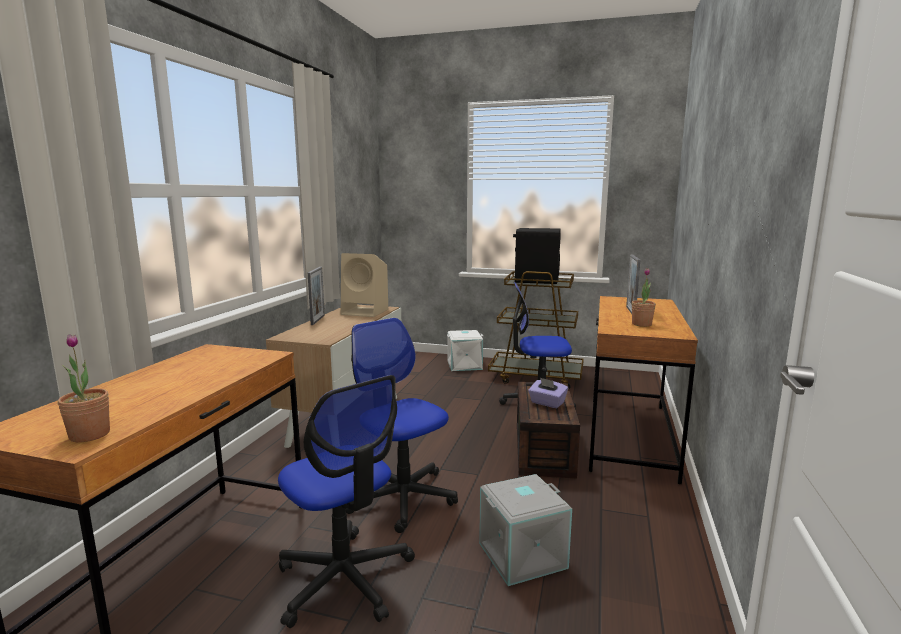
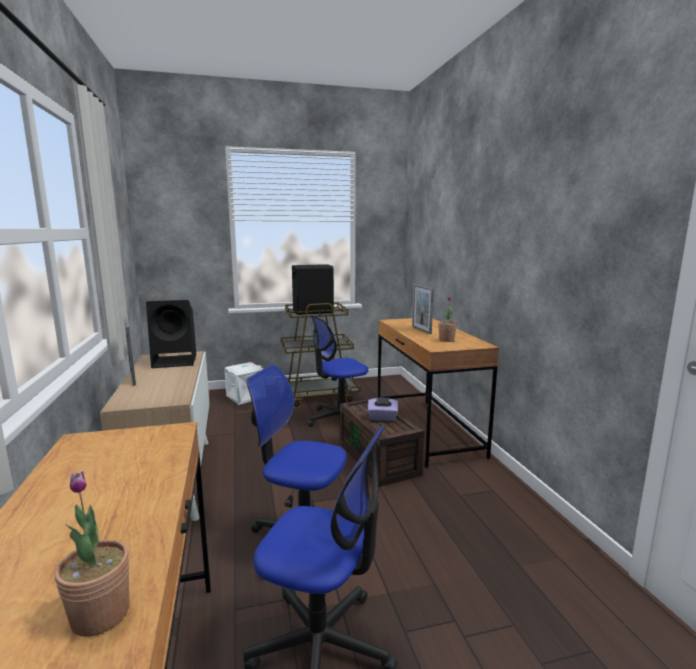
camera: 30 degrees left, 0 degrees up
(366, 312) = (176, 361): beige speaker -> black speaker
(522, 556) = (444, 557): grey storage box -> none

